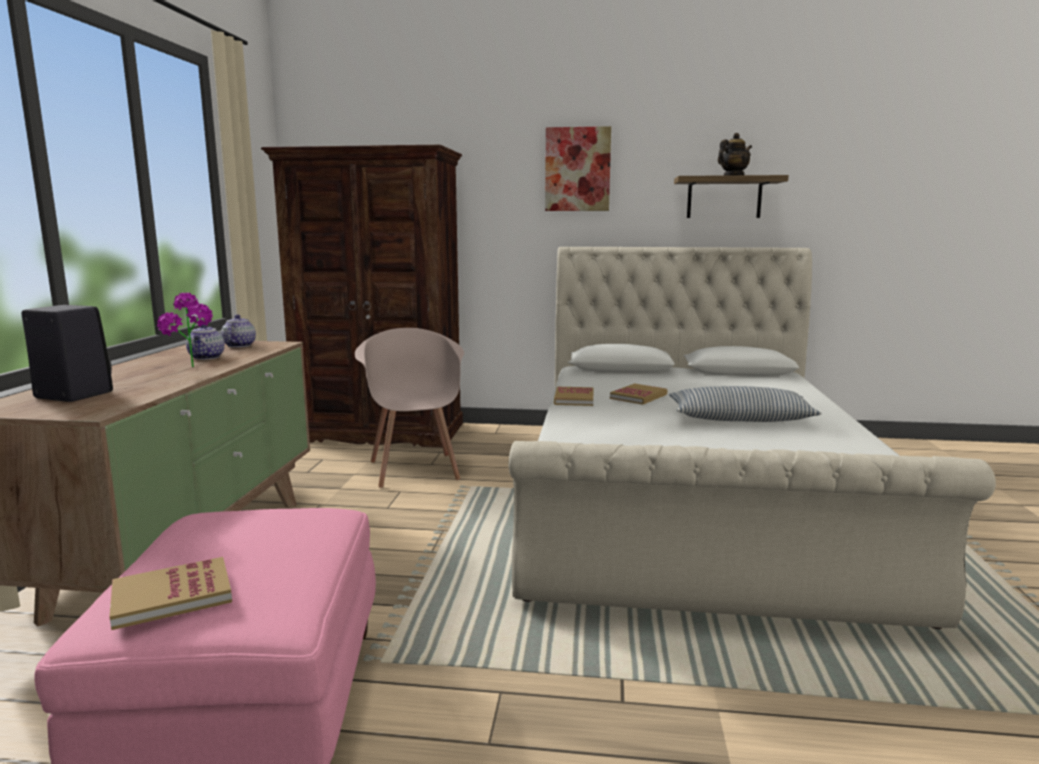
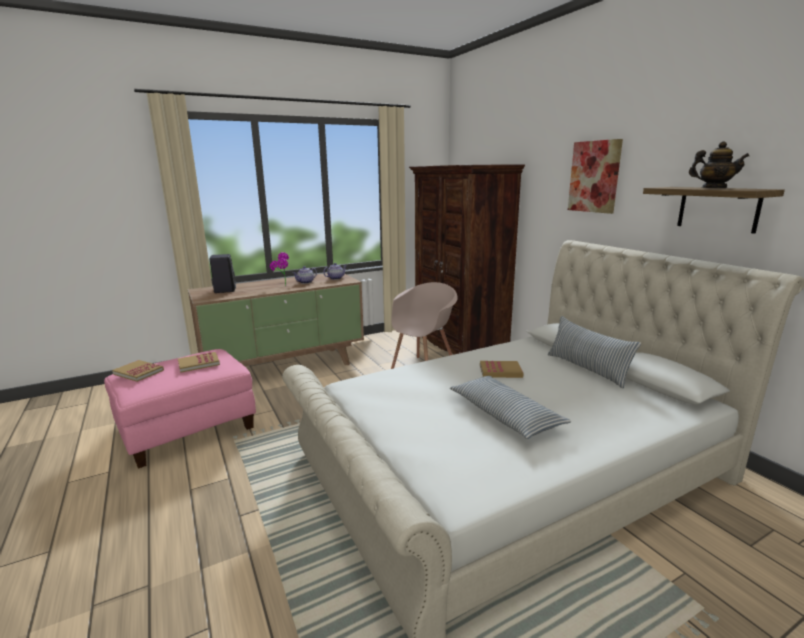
camera: 55 degrees right, 5 degrees up
(574, 399) = (463, 357): book -> book (198, 363)
(676, 377) = (587, 369): none -> pillow

